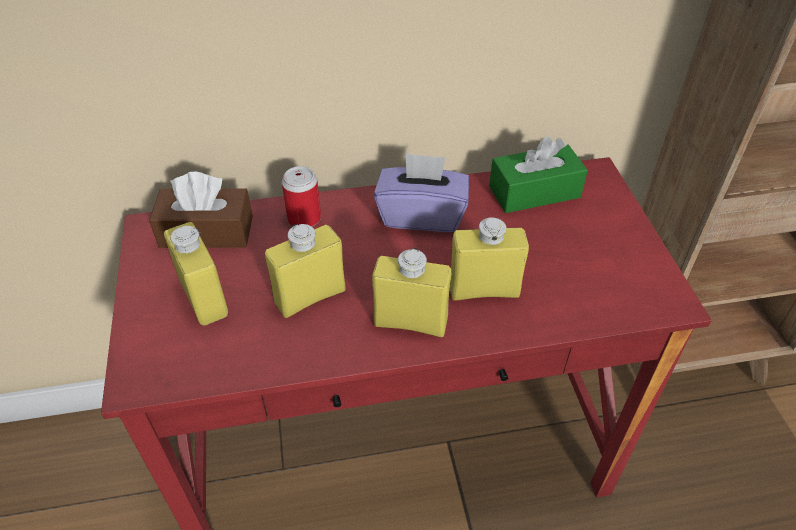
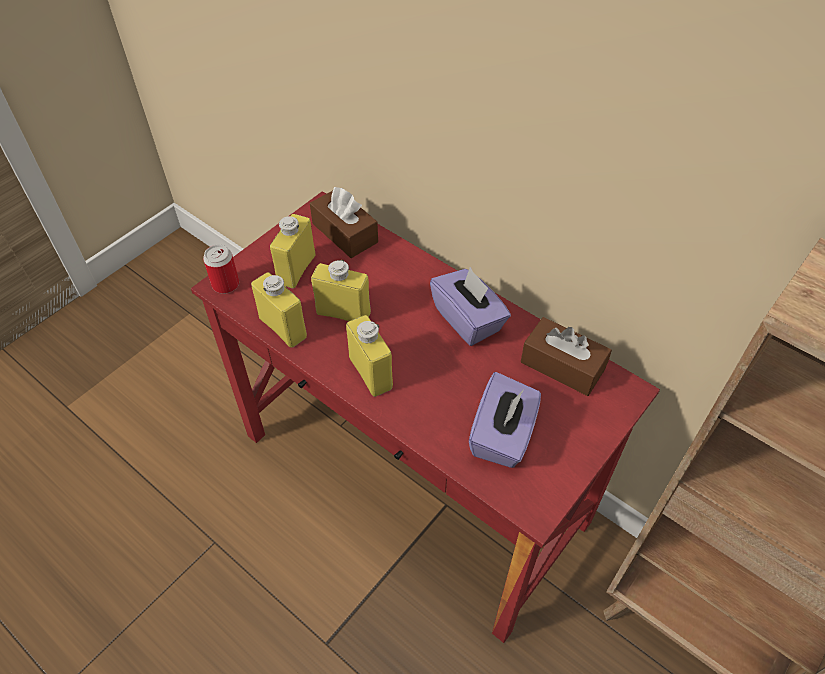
camera: 50 degrees right, 5 degrees up
(304, 218) = (402, 266): can -> can (225, 284)
(484, 290) = (435, 393): yellow bottle -> yellow bottle (283, 328)
(534, 192) = (562, 365): green tissue box -> brown tissue box
(575, 274) = (502, 436): none -> purple tissue box

